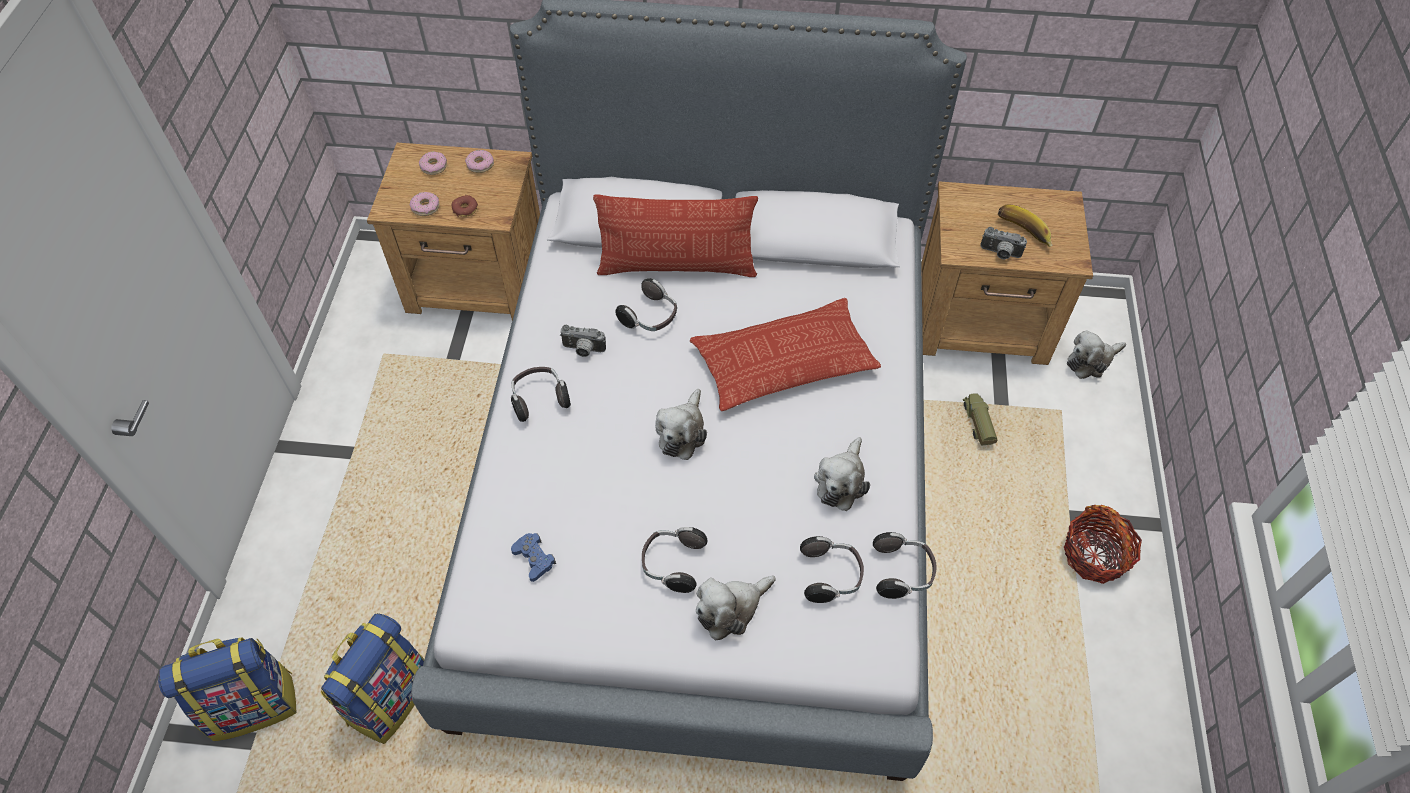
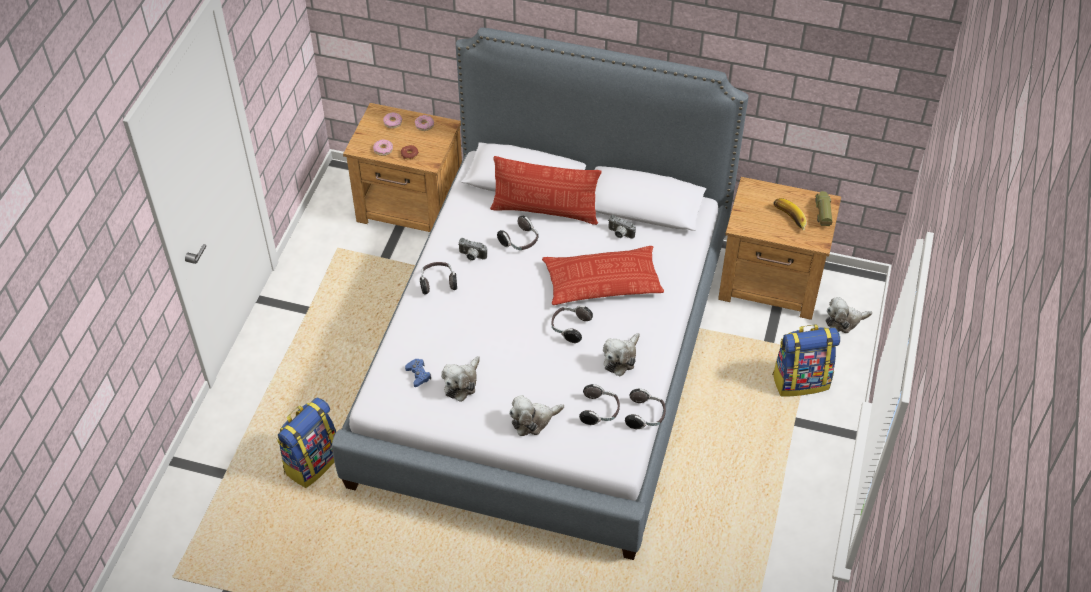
camera: 10 degrees right, 5 degrees down
(253, 704) = (226, 453): backpack -> backpack (800, 380)
(672, 564) = (503, 390): headphones -> headphones (570, 328)
(682, 432) = (525, 315): plush toy -> plush toy (462, 383)
(977, 425) = (747, 353): toy truck -> toy truck (822, 214)
(1000, 254) = (768, 231): camera -> camera (619, 234)
(1095, 555) = (805, 448): basket -> none

